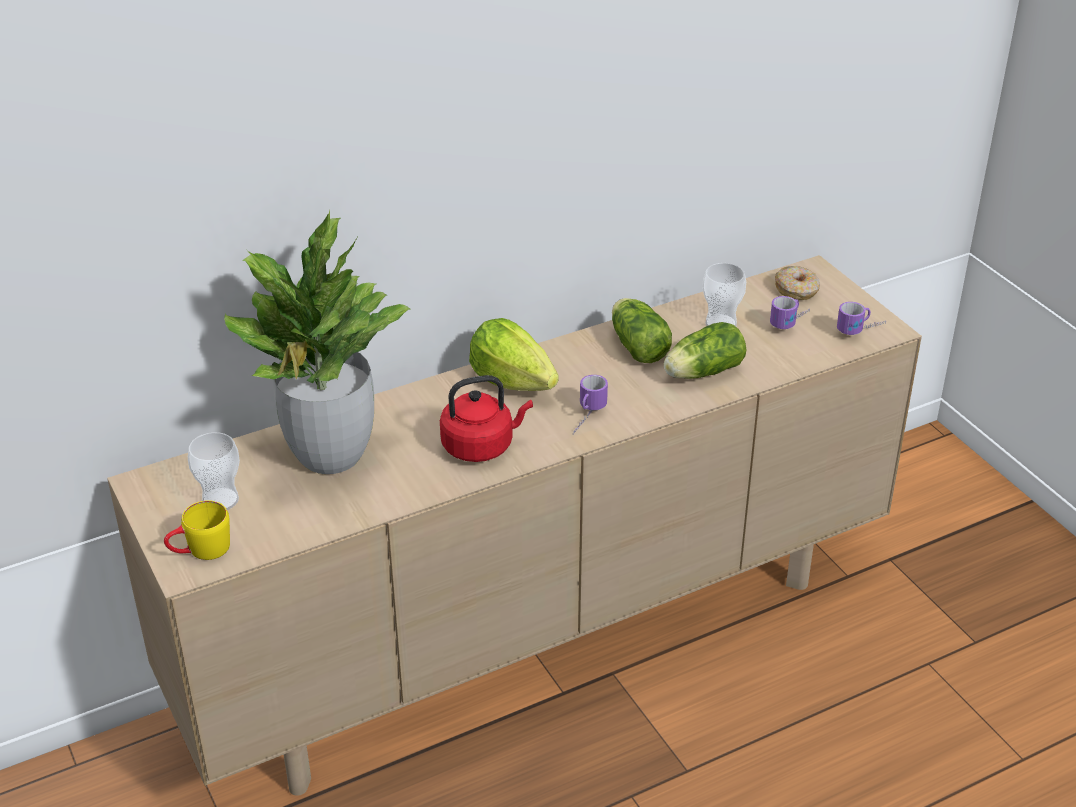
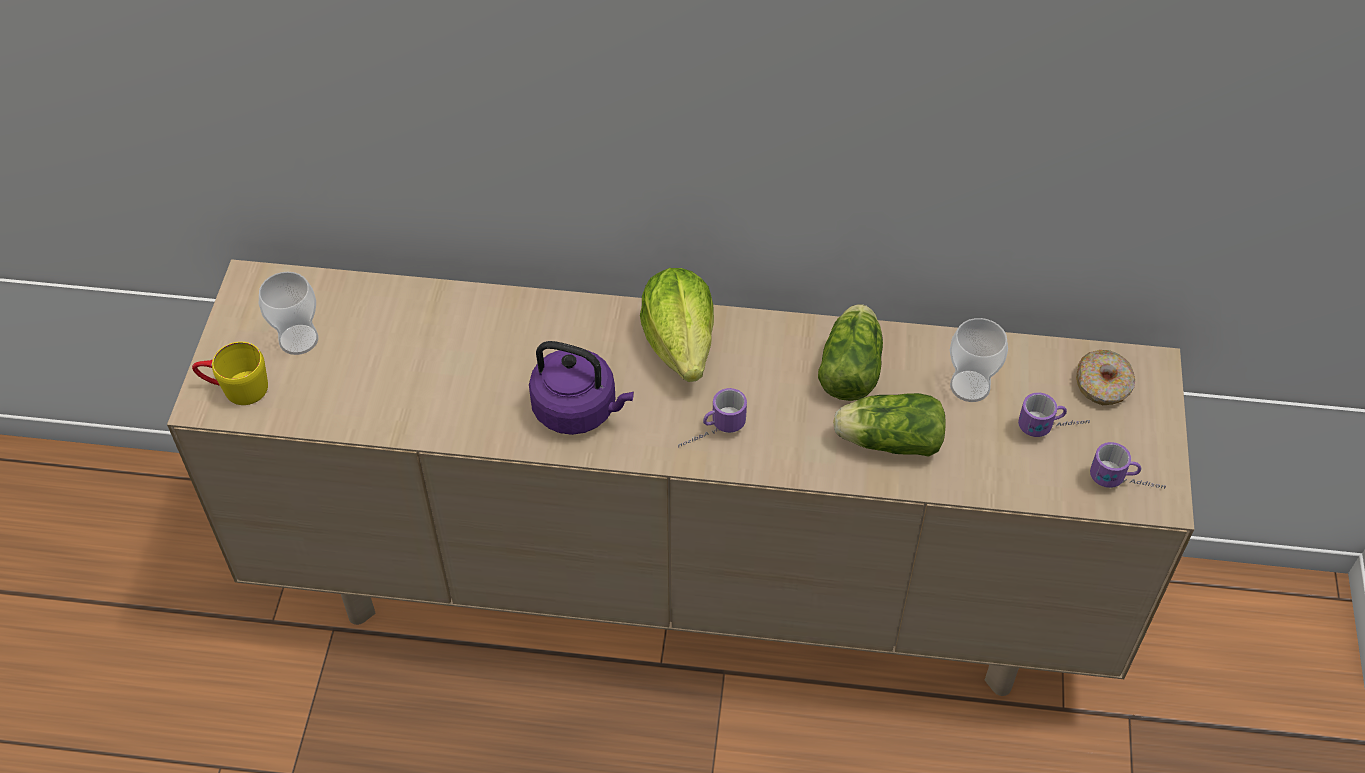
camera: 35 degrees right, 15 degrees up
(330, 455) = (433, 341): potted plant -> none
(481, 446) = (579, 410): red kettle -> purple kettle

